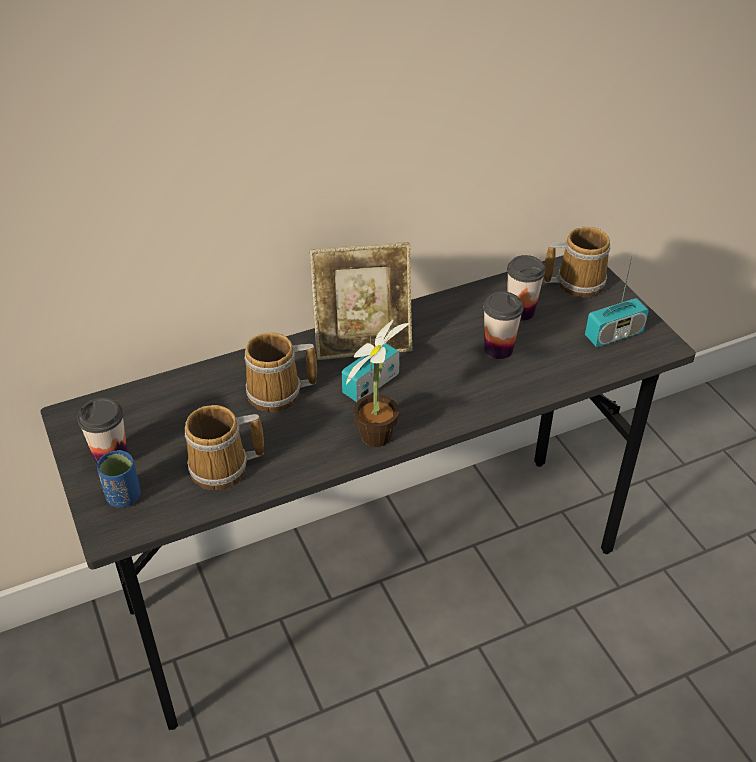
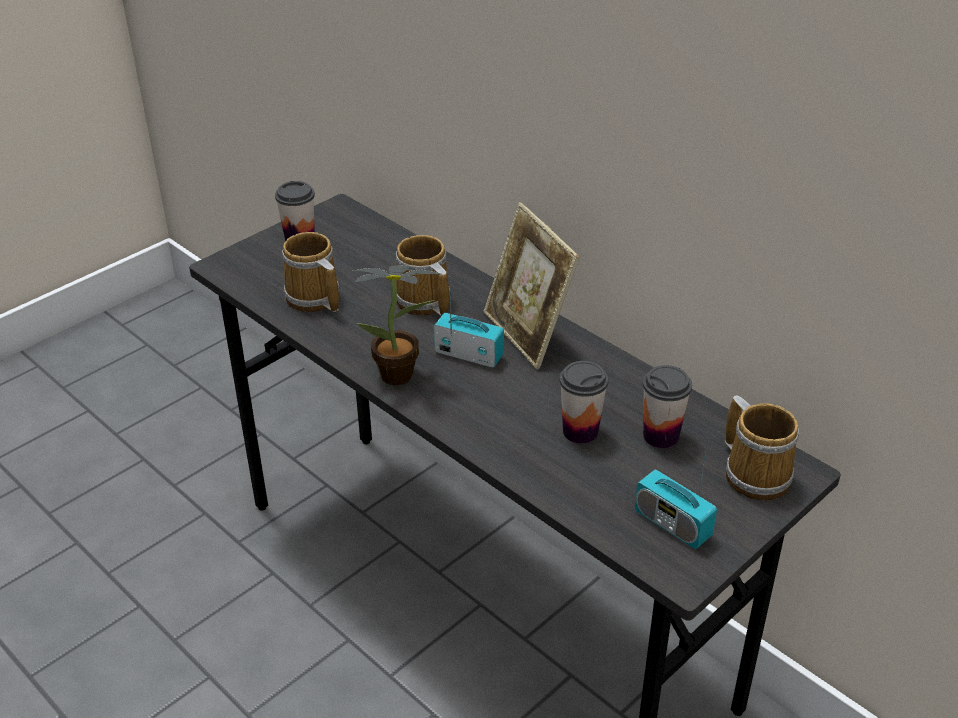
camera: 70 degrees right, 5 degrees down
(123, 496) = (261, 260): blue cup -> none

